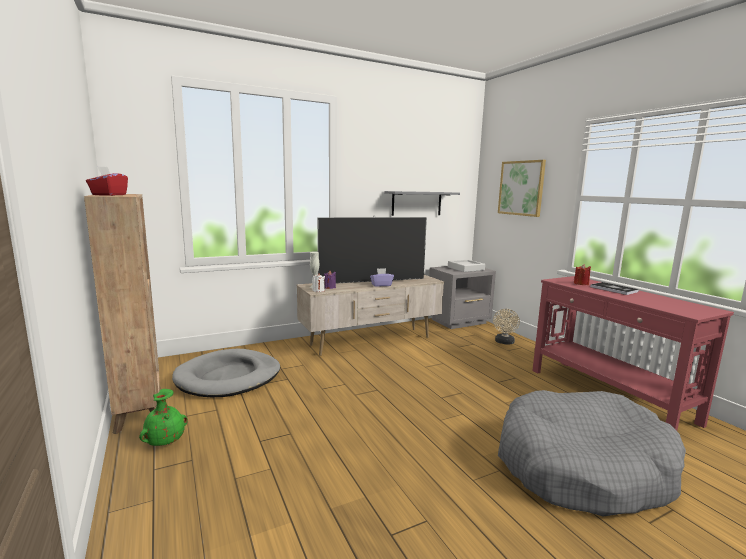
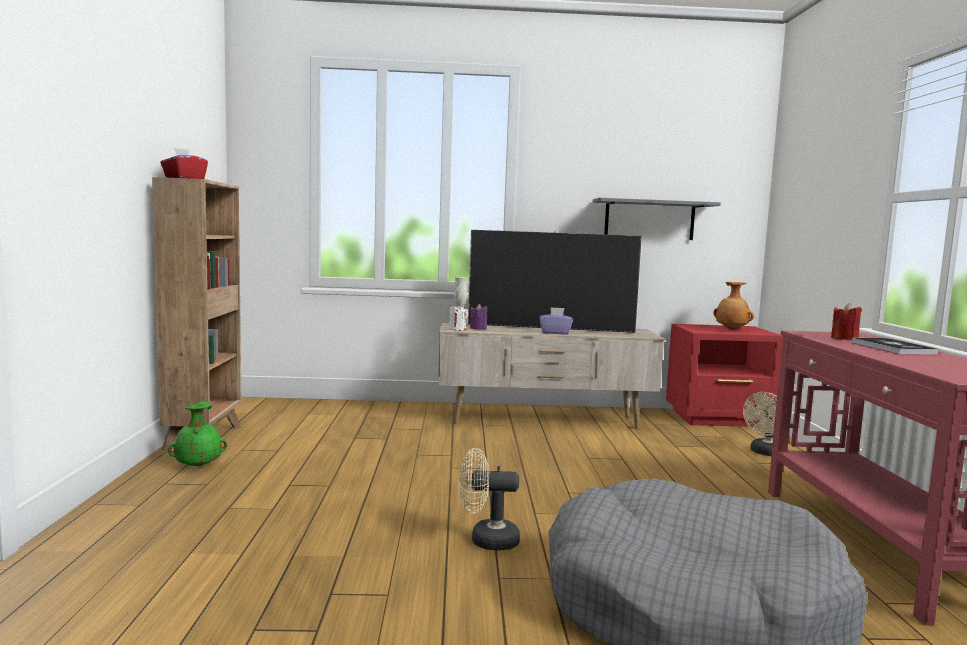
camera: 25 degrees right, 5 degrees down
(229, 377) = (322, 426): grey dog bed -> none
(436, 451) = (486, 540): none -> beige fan
(460, 321) = (719, 418): grey nightstand -> red nightstand
(465, 268) = (731, 329): grey tray -> brown vase
(521, 188) = (820, 191): picture -> none

